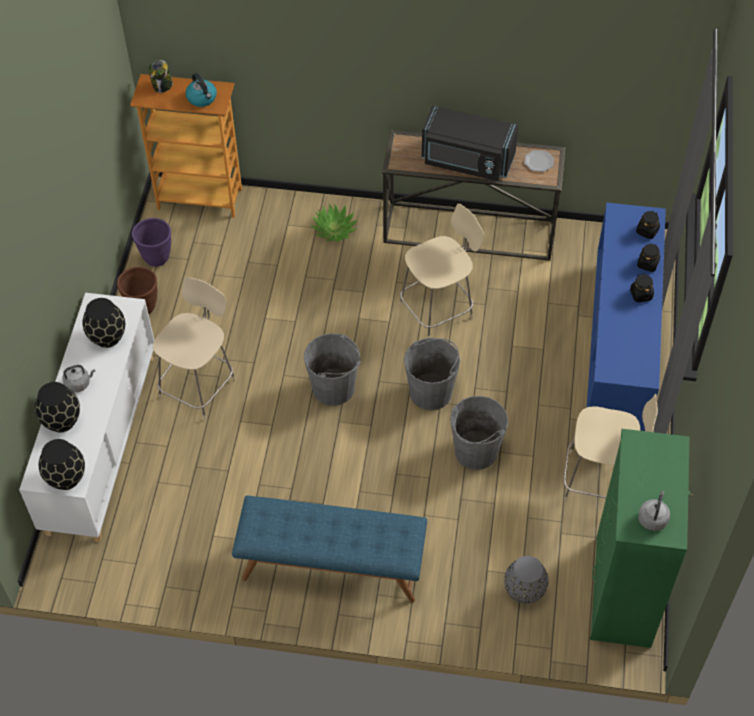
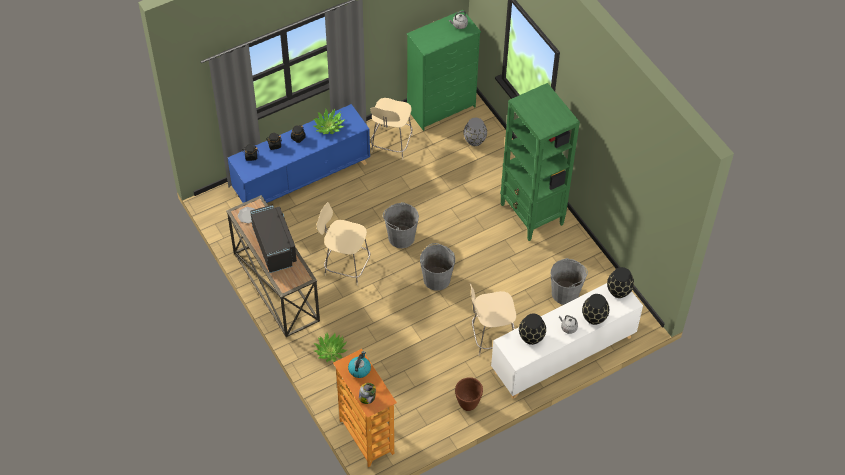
camera: 130 degrees left, 0 degrees up
(156, 258) = (429, 424): purple planter -> none
(332, 566) = (532, 215): blue bench -> green bookcase
(475, 451) = (418, 199): grey bucket -> grey bucket (565, 293)
(599, 481) = (391, 145): beige chair -> beige chair turned 135 degrees counterclockwise
(635, 338) = (328, 126): none -> potted plant

